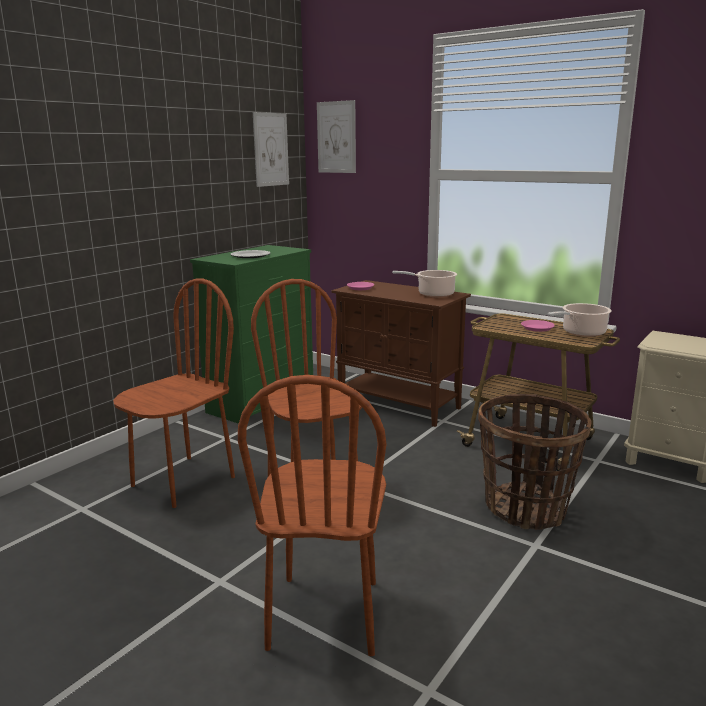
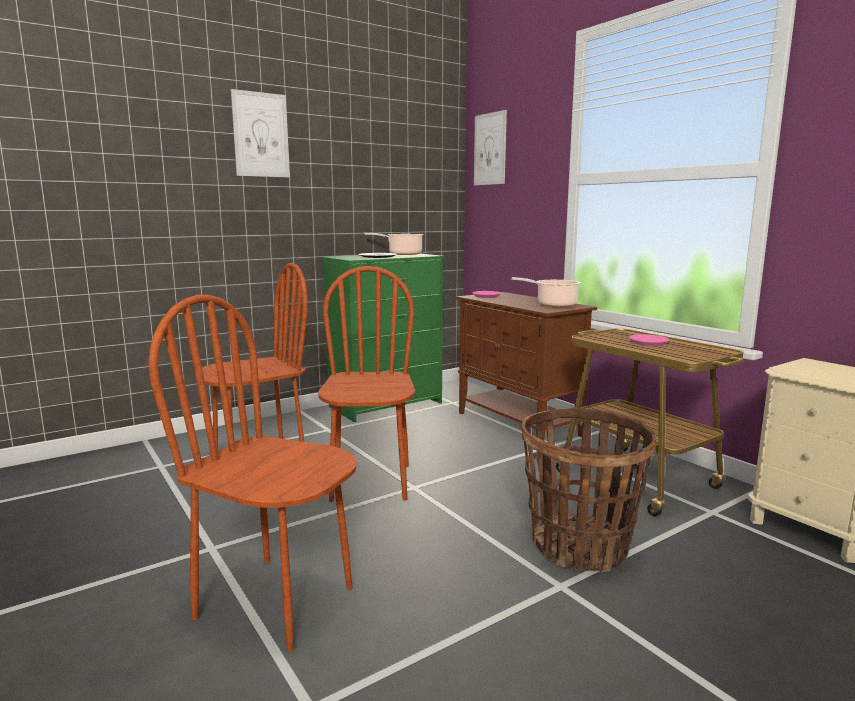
camera: 20 degrees right, 5 degrees down
(271, 149) = (423, 161): picture -> picture (261, 135)
(325, 614) = (276, 601): brown chair -> brown chair turned 90 degrees clockwise
(581, 333) = (697, 350): cooking pot -> cooking pot (402, 254)

